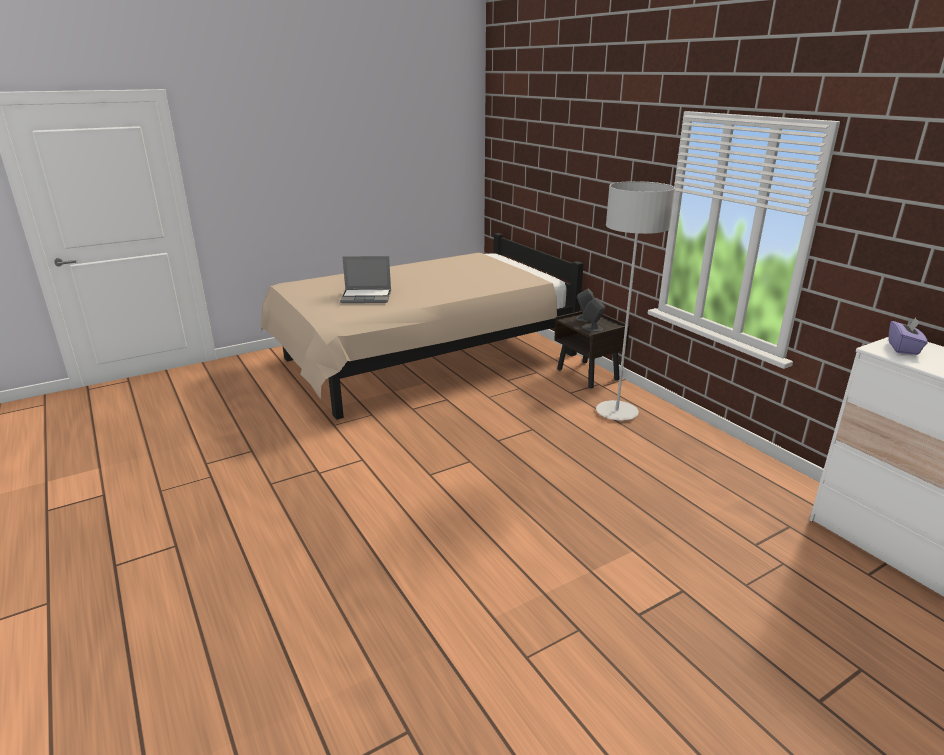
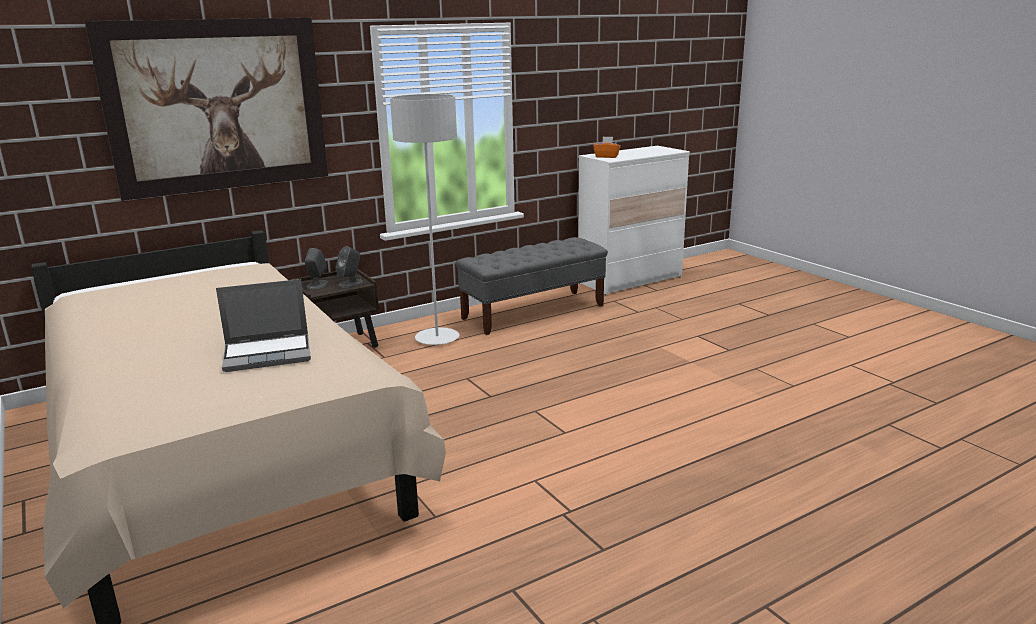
camera: 90 degrees left, 5 degrees down
(367, 297) = (269, 354): laptop -> laptop turned 75 degrees clockwise
(579, 163) = (217, 106): none -> picture
(713, 463) = (533, 312): none -> grey bench
(903, 348) = (606, 156): purple tissue box -> orange tissue box

